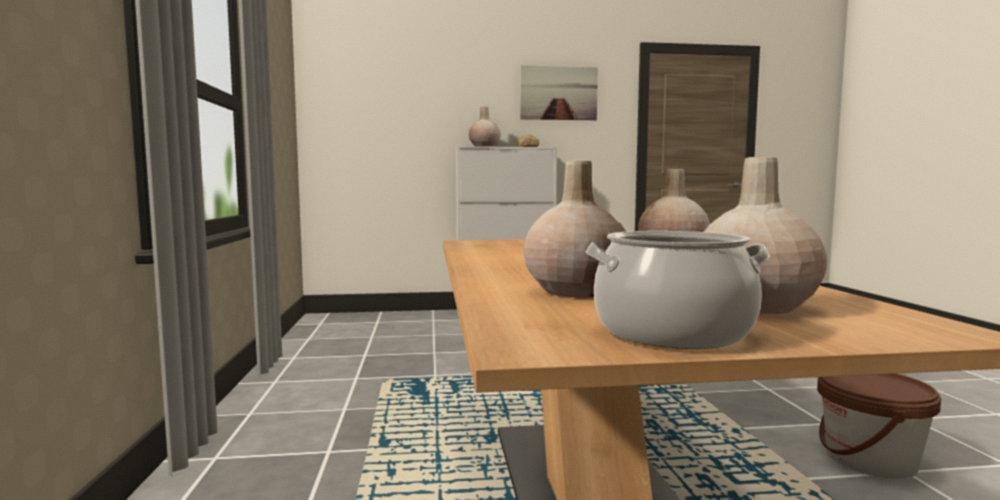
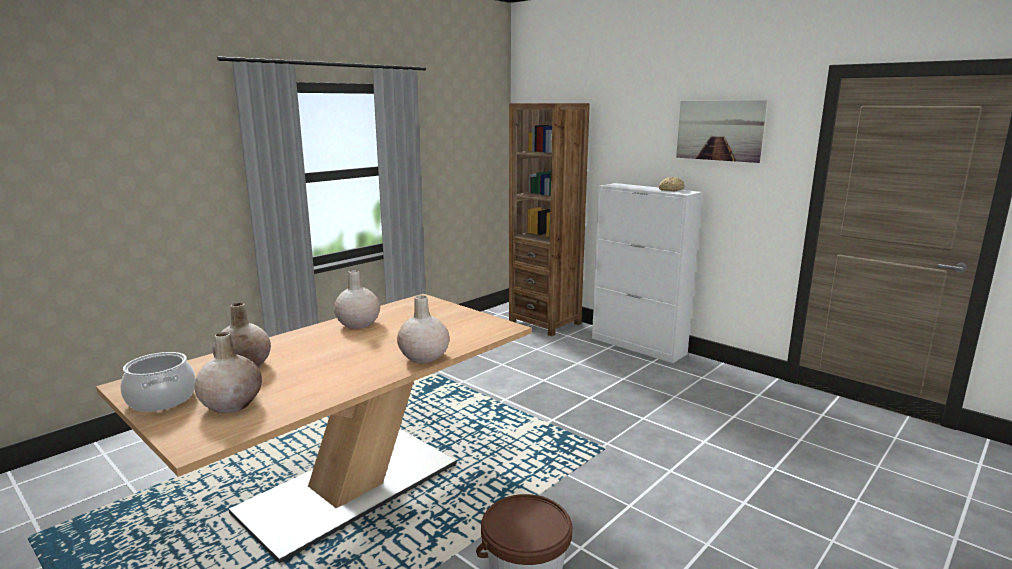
camera: 50 degrees right, 10 degrees up
(388, 318) = (545, 323): none -> brown bookcase
(484, 147) = (631, 186): beige vase -> beige vase (358, 324)

